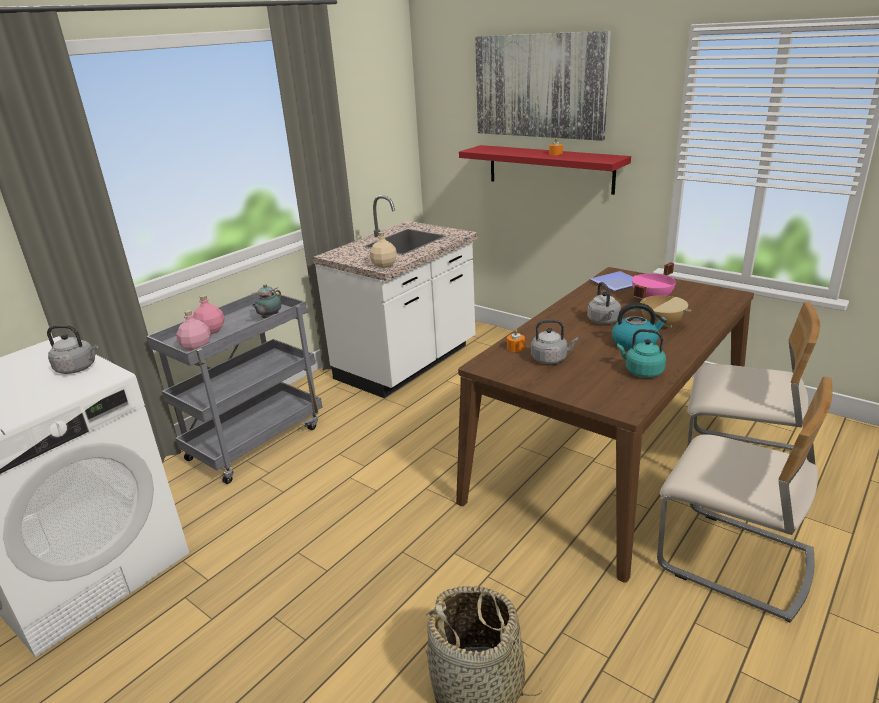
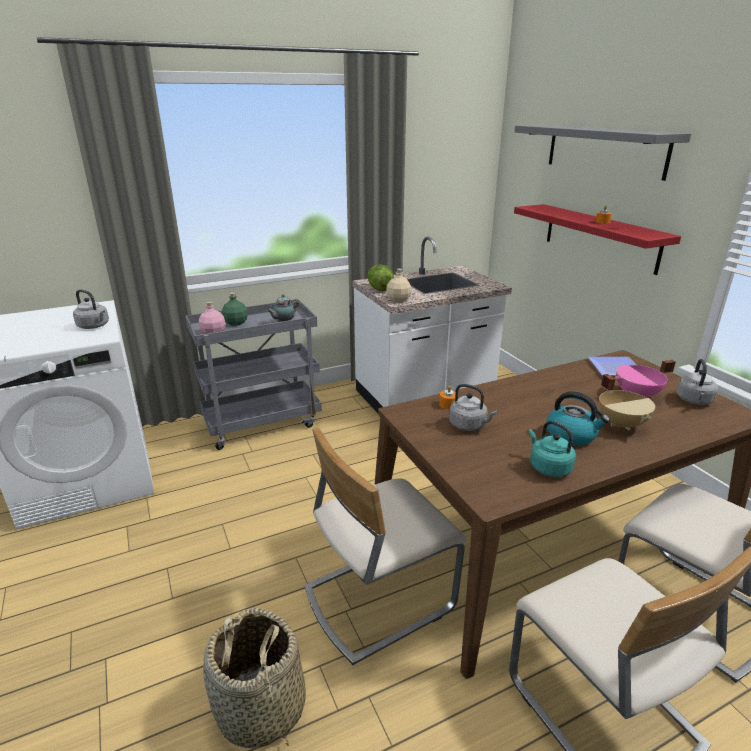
camera: 25 degrees right, 0 degrees up
(211, 330) = (236, 323): pink bottle -> green bottle
(352, 259) = (379, 289): none -> lettuce
(507, 554) = (378, 598): none -> beige chair
(539, 86) = (604, 150): picture -> grey shelf
(604, 321) = (561, 403): grey kettle -> grey kettle (694, 401)

